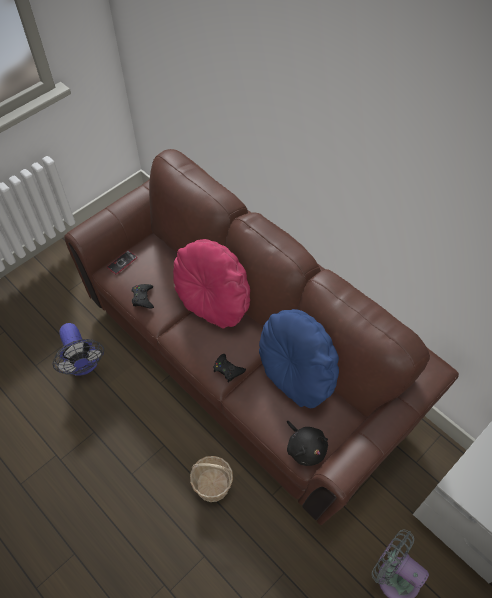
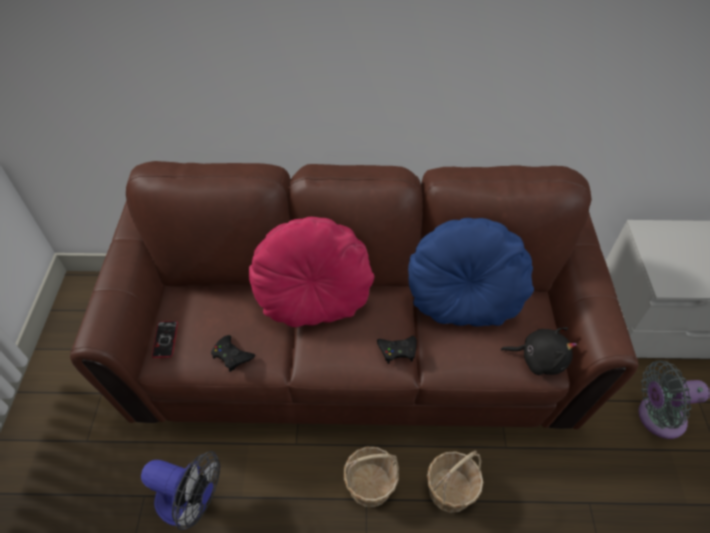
camera: 45 degrees left, 5 degrees down
(173, 440) = (369, 484): none -> basket

